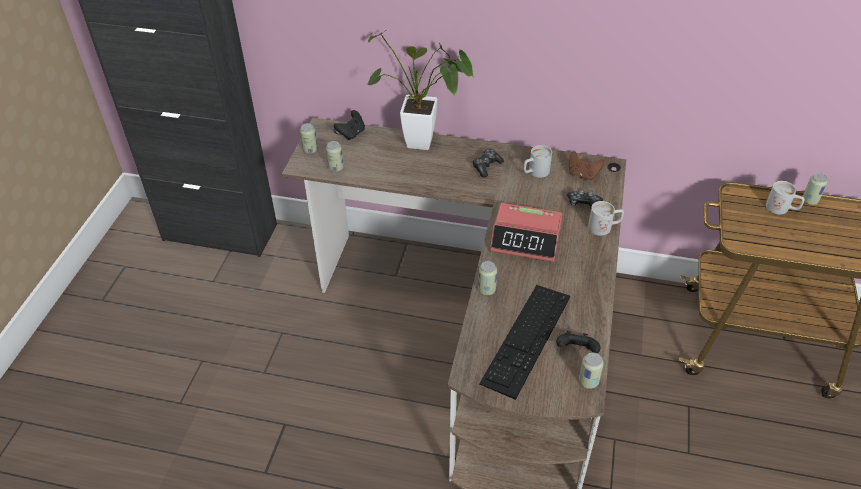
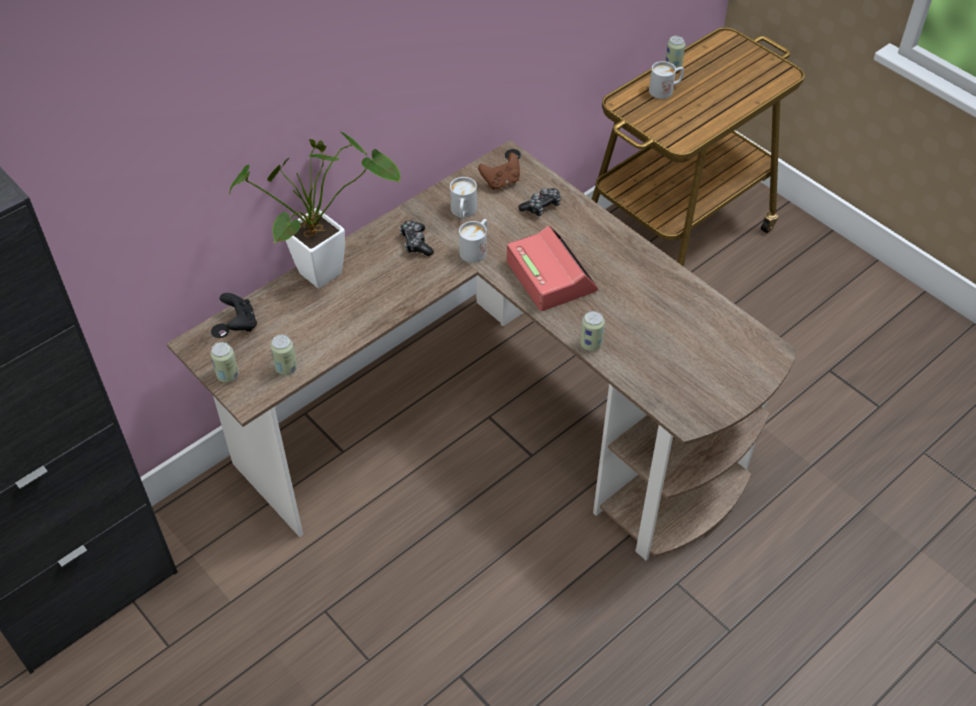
camera: 55 degrees left, 5 degrees up
(526, 239) = (550, 276): alarm clock -> alarm clock turned 75 degrees counterclockwise
(526, 339) = (676, 351): keyboard -> none
(576, 350) = (717, 325): black game controller -> none
(588, 381) = (758, 339): can -> none
(604, 227) = (586, 212): white mug -> white mug (476, 249)

